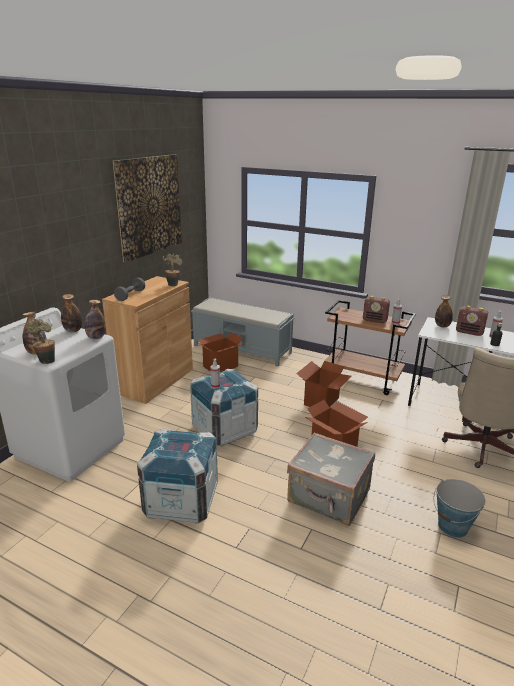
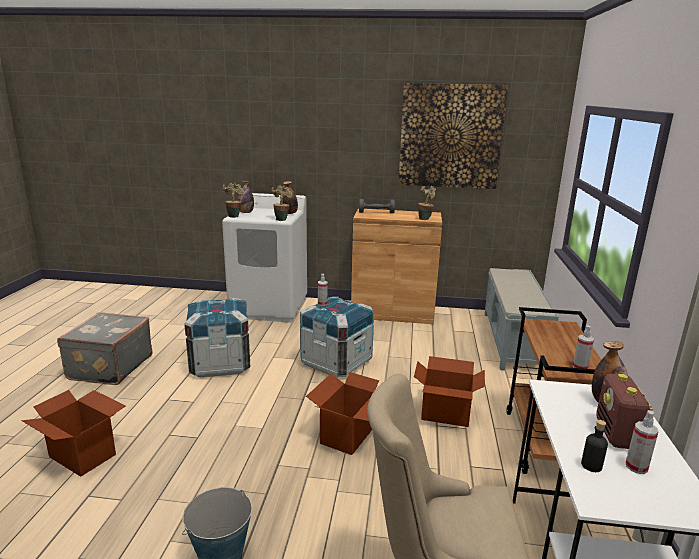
camera: 70 degrees right, 5 degrees down
(96, 337) = (281, 219): bottle -> potted plant
(220, 366) = (456, 336): cardboard box -> cardboard box (83, 455)
(328, 497) = (249, 443): grey suitcase -> grey suitcase (109, 367)
(375, 320) = (562, 350): radio -> none

